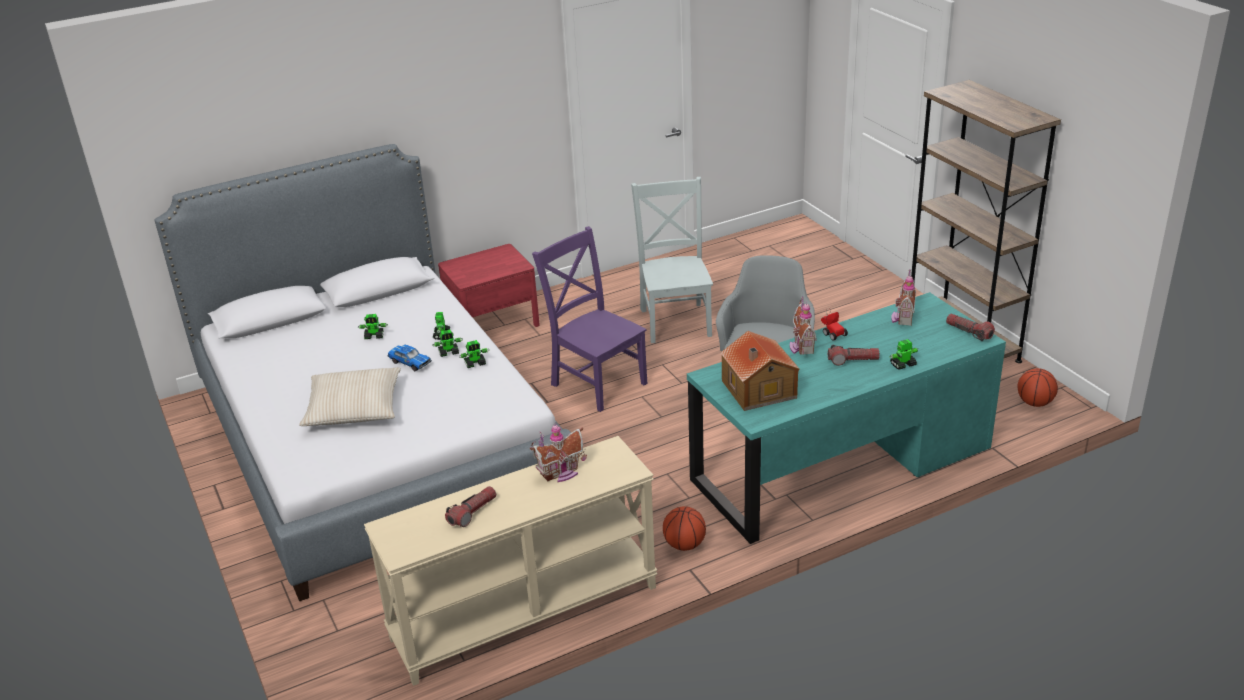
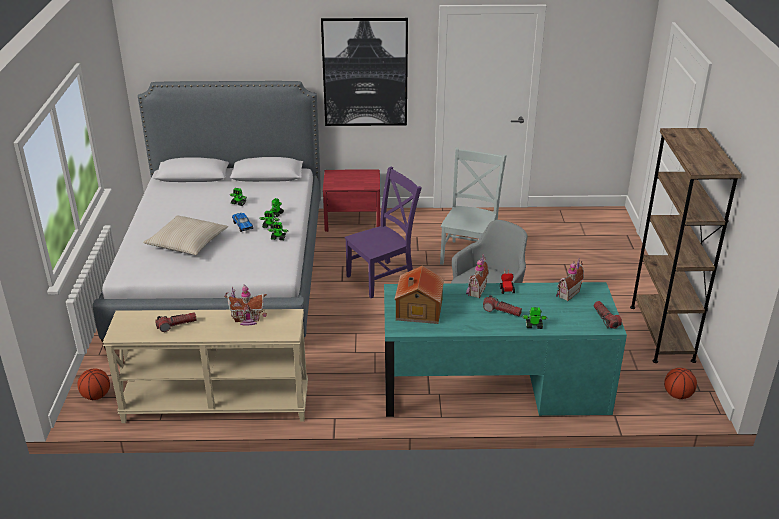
camera: 25 degrees right, 0 degrees up
(475, 112) = (365, 72): none -> picture
(596, 382) = (383, 278): purple chair -> purple chair turned 75 degrees clockwise
(684, 545) = (345, 401): basketball -> basketball (96, 396)

